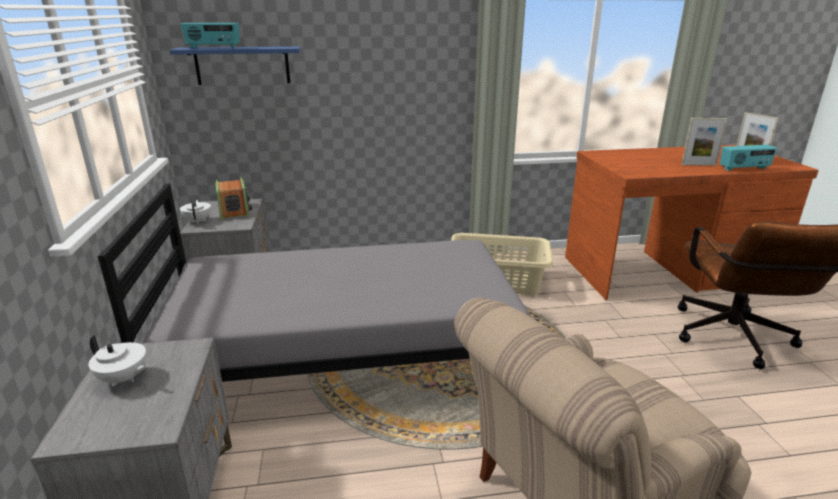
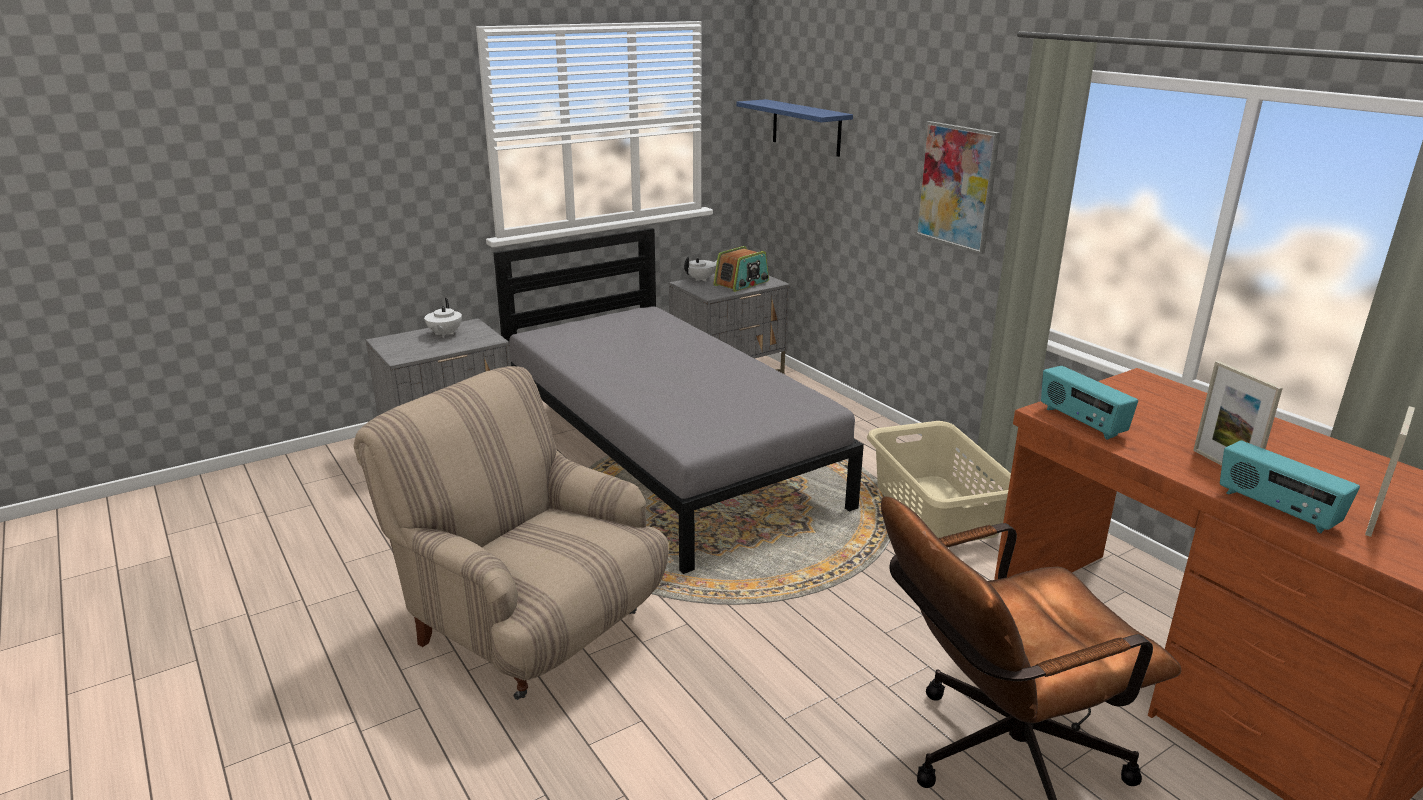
camera: 65 degrees right, 0 degrees up
(213, 48) = (772, 104): radio -> radio (1081, 422)
(414, 82) = (956, 186): none -> picture

